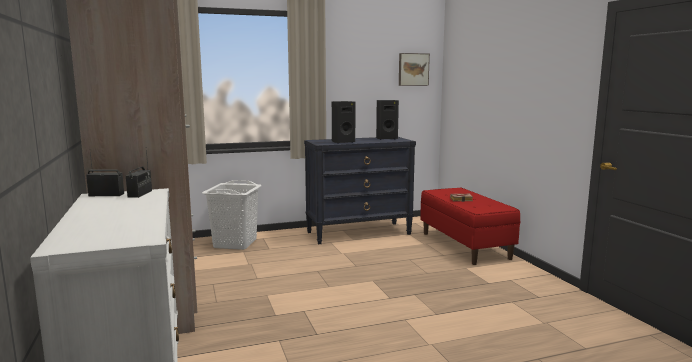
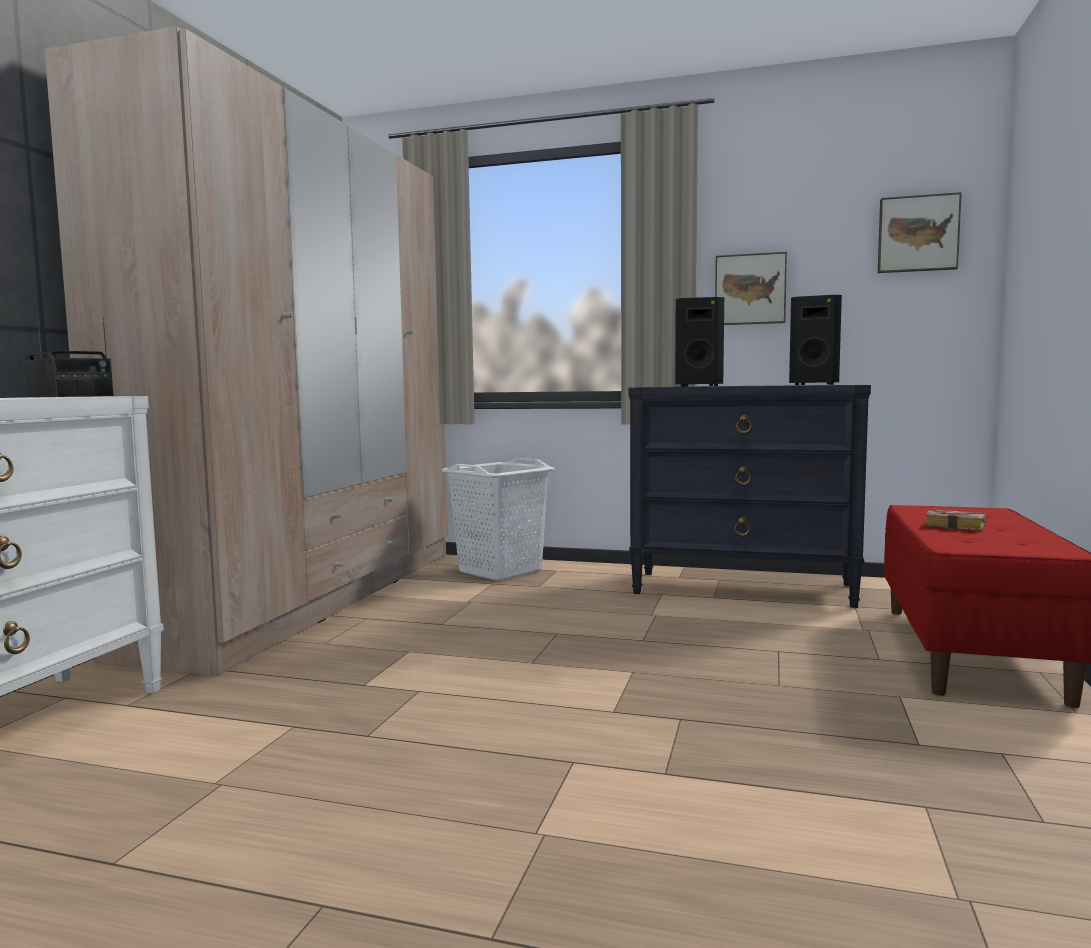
camera: 35 degrees right, 5 degrees down
(346, 90) = (750, 289): none -> picture

